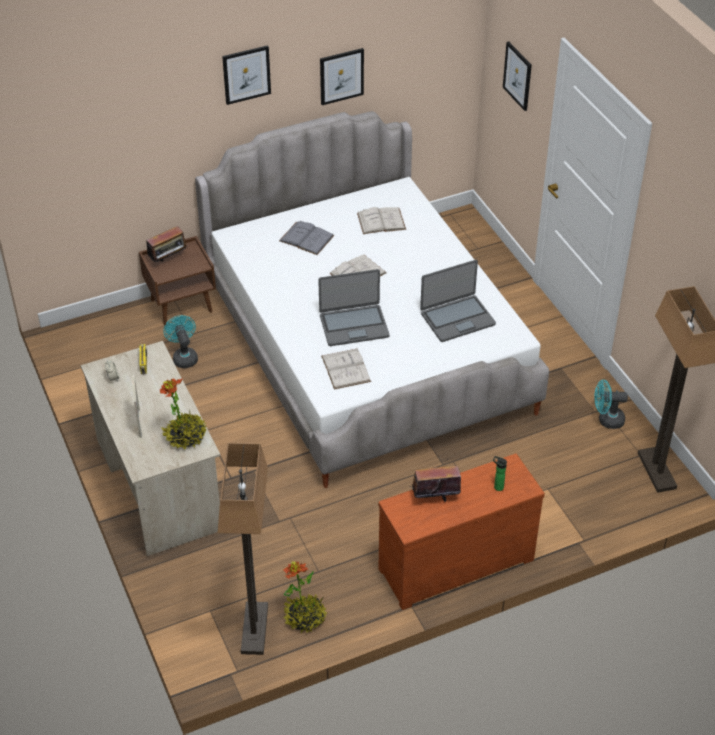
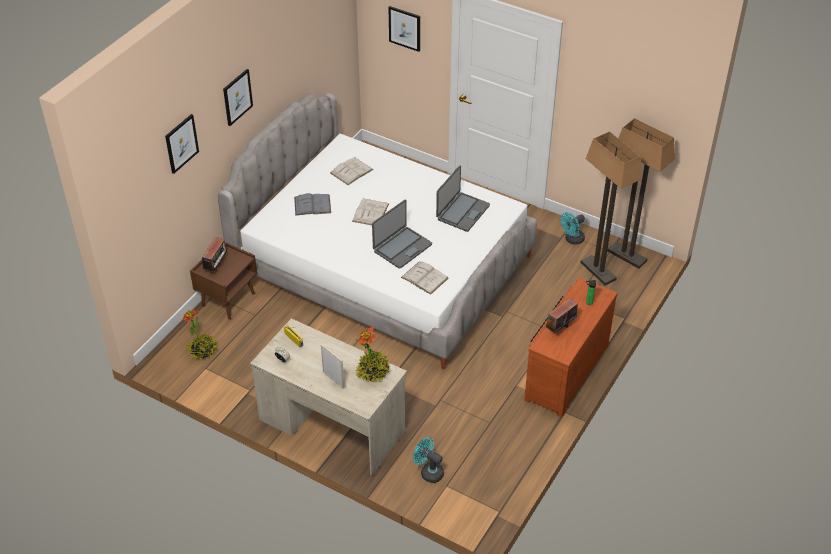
camera: 35 degrees left, 0 degrees up
(184, 357) = (265, 333): turquoise fan -> turquoise fan (428, 472)
(254, 629) = (484, 480): floor lamp -> floor lamp (597, 271)
(305, 617) = (509, 455): potted plant -> potted plant (203, 350)
(341, 76) = (288, 74): picture -> picture (181, 143)

